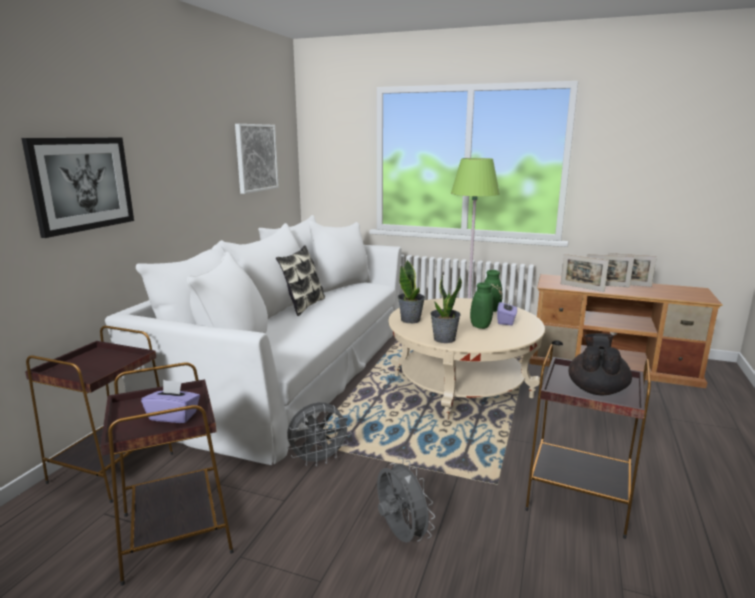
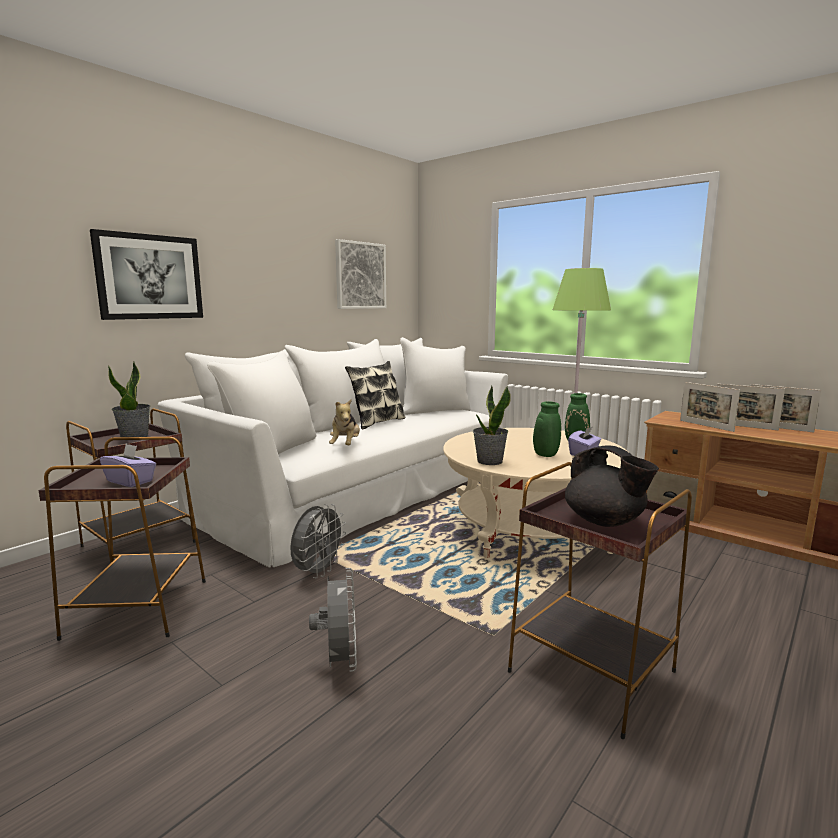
camera: 20 degrees right, 5 degrees down
(302, 337) = (346, 445): none -> plush toy
(318, 460) = (318, 572): grey fan -> grey fan turned 60 degrees counterclockwise
(411, 320) = (471, 442): potted plant -> potted plant (135, 437)
(596, 389) = (605, 521): black teapot -> black teapot turned 105 degrees clockwise

